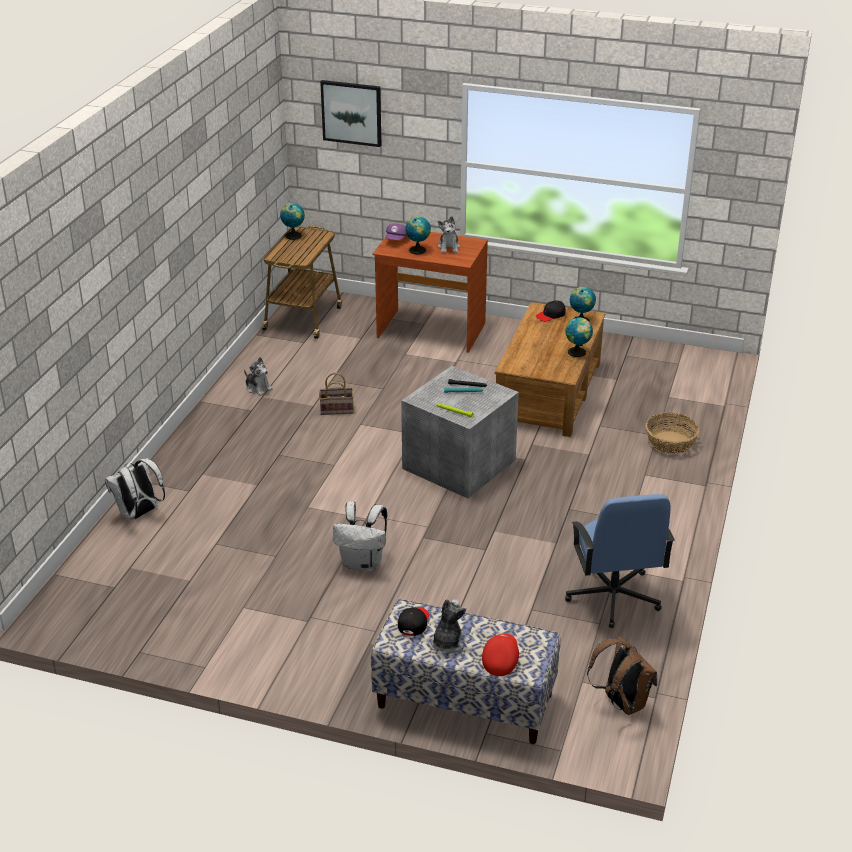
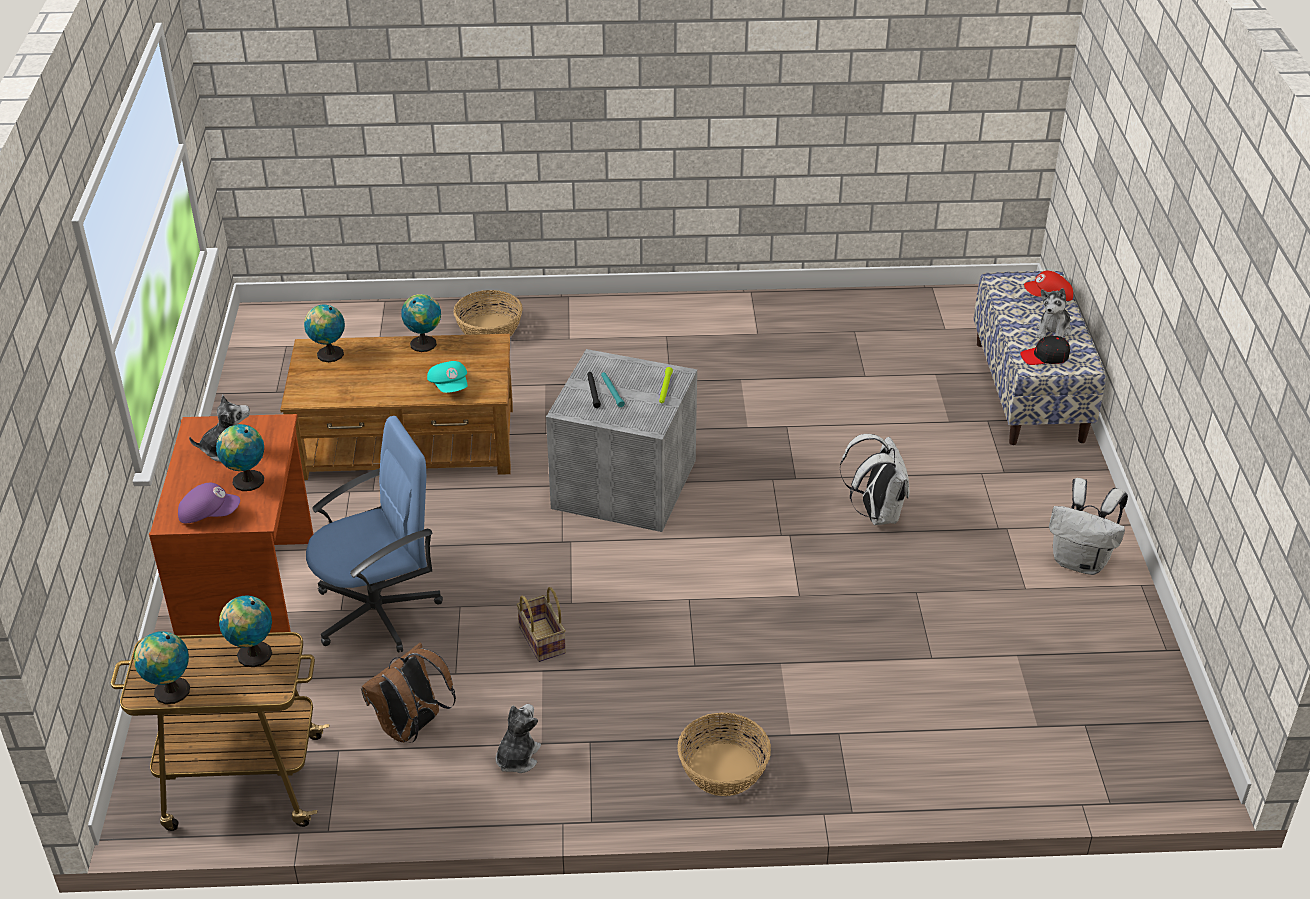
camera: 110 degrees left, 5 degrees up
(139, 514) = (925, 767): white backpack -> white backpack (1081, 562)
(198, 446) = (722, 769): none -> basket
(301, 254) = (252, 655): none -> globe
(352, 112) = (40, 430): picture -> none
(447, 642) = (1053, 331): plush toy -> plush toy turned 60 degrees counterclockwise
(523, 355) = (450, 386): none -> turquoise cap
(550, 315) = (321, 383): black cap -> none
(613, 597) = (807, 329): blue office chair -> blue office chair (379, 611)
(621, 702) = (954, 304): brown backpack -> brown backpack (412, 728)

